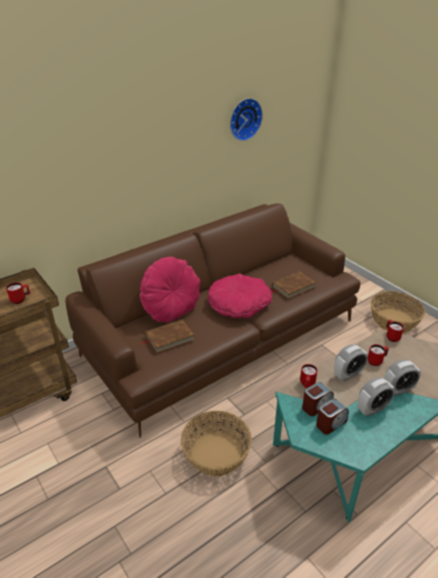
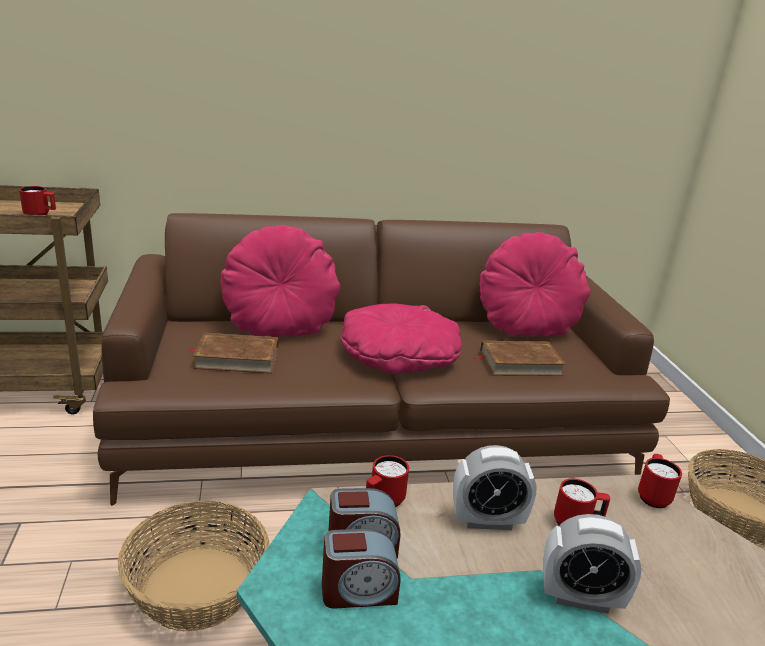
camera: 25 degrees right, 10 degrees down
(244, 119) = (527, 58): wall clock -> none
(280, 265) = (525, 330): none -> pink pillow
(372, 409) = (482, 607): alarm clock -> none

